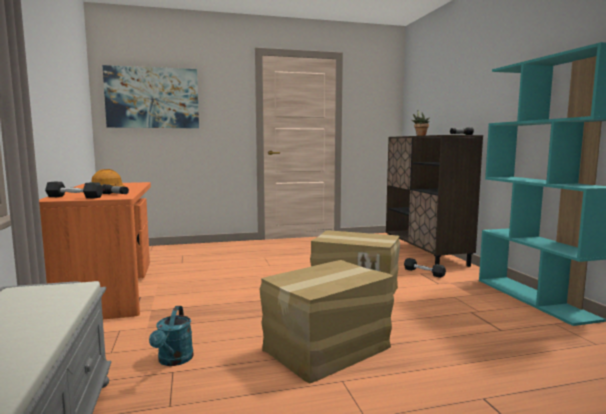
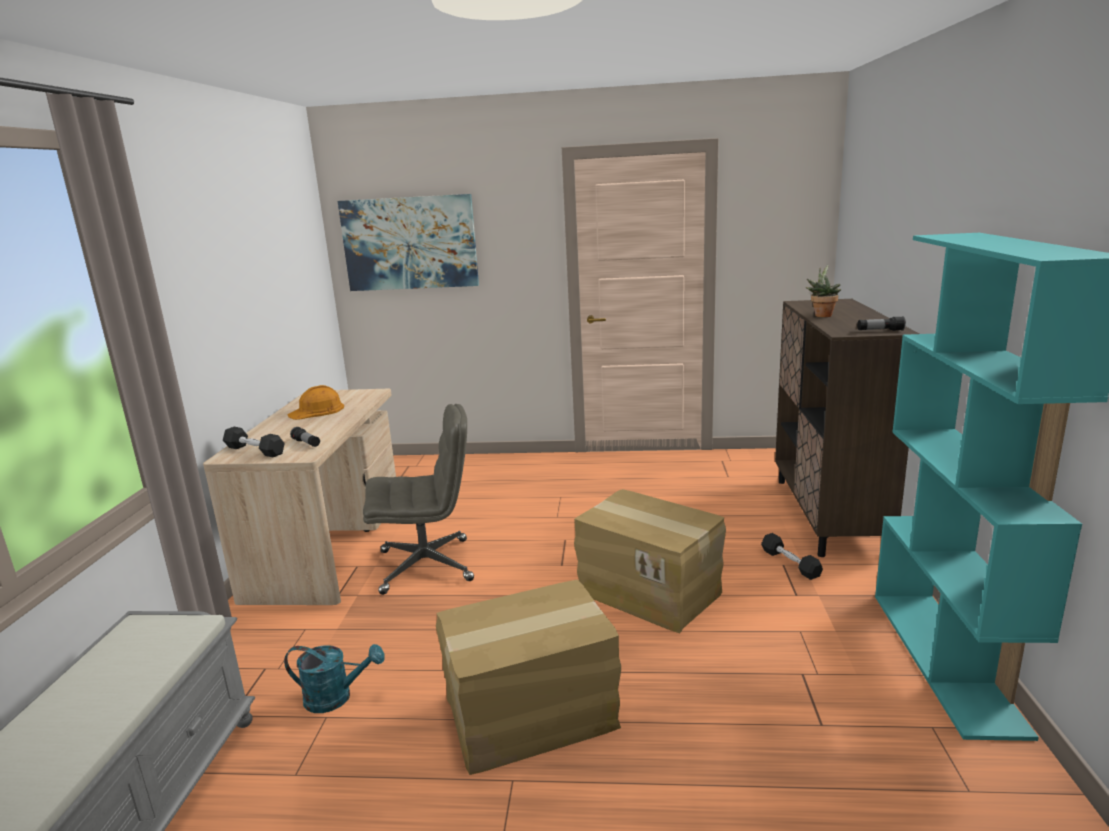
camera: 20 degrees right, 10 degrees up
(109, 289) = (330, 545): orange desk -> beige desk
(174, 361) = (336, 697): turquoise watering can -> turquoise watering can turned 105 degrees counterclockwise
(195, 292) = (427, 565): none -> grey office chair

